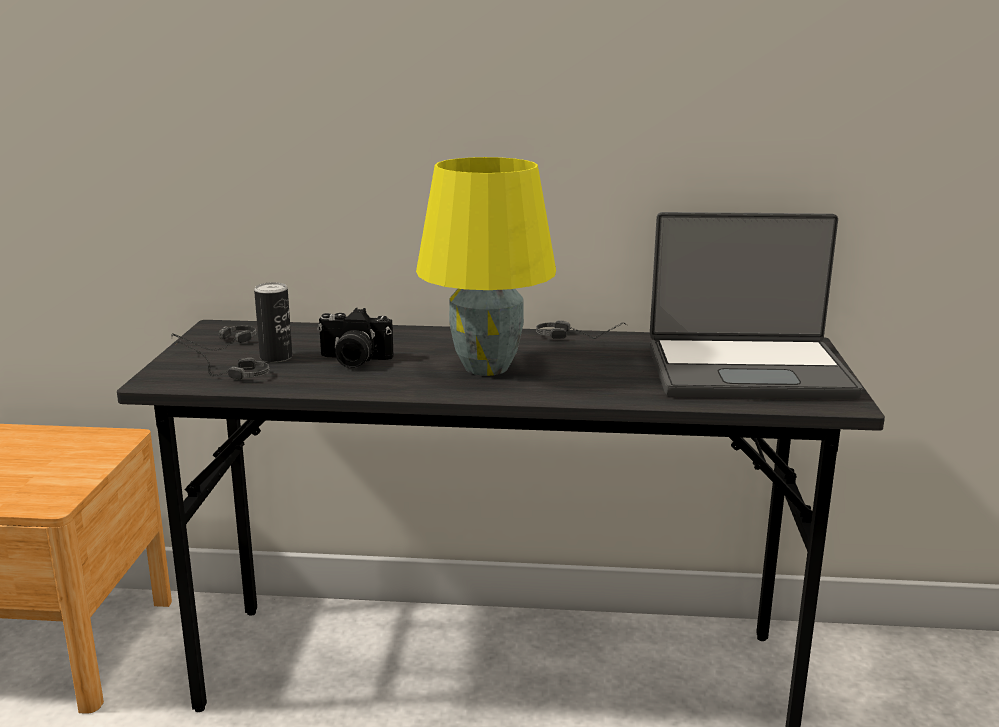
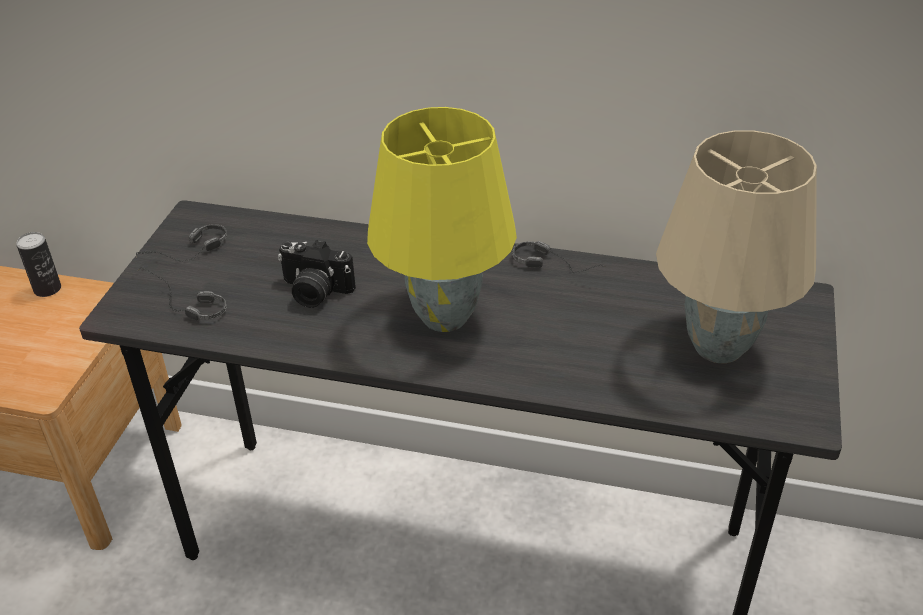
camera: 10 degrees right, 20 degrees up
(276, 357) = (239, 279): can -> can (47, 289)
(747, 371) = (719, 346): laptop -> beige table lamp

